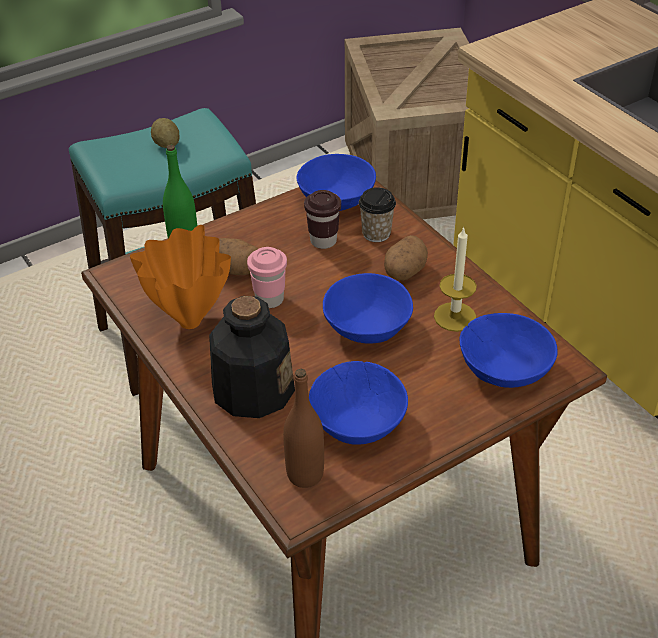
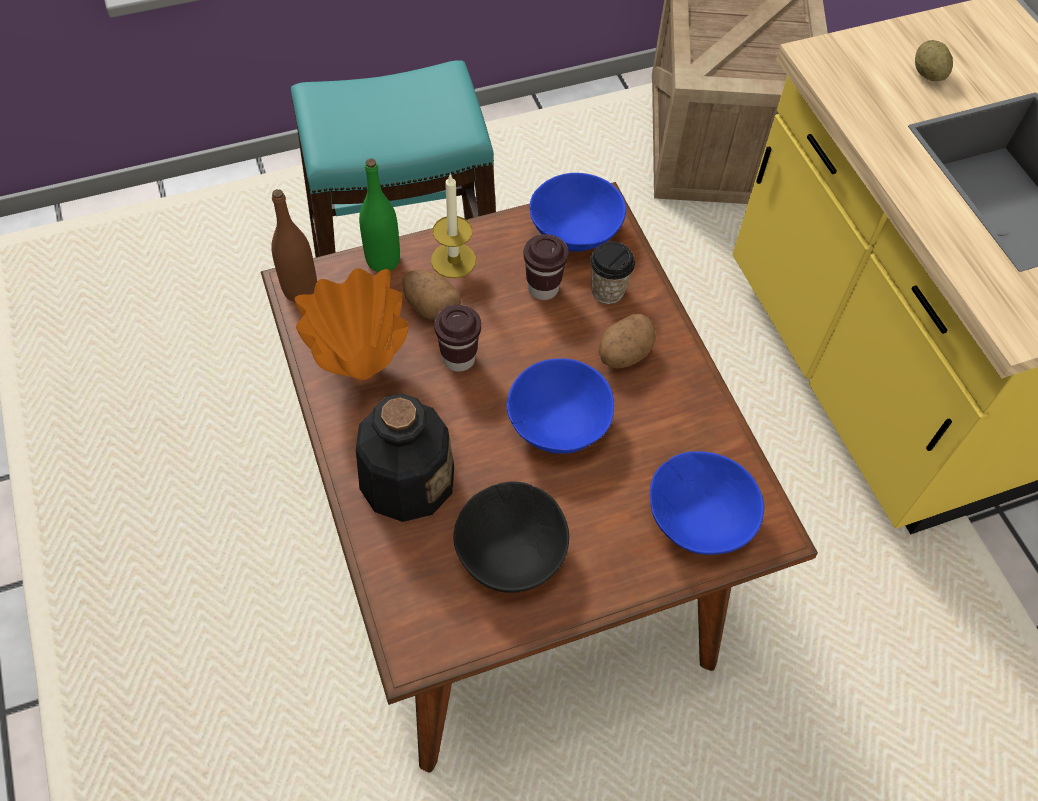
camera: 10 degrees right, 15 degrees up
(167, 144) = (401, 107): potato -> potato (928, 74)
(269, 299) = (459, 359): pink cup -> brown cup
(305, 474) = (433, 608): brown bottle -> brown bottle (300, 290)
(359, 422) = (512, 551): blue bowl -> black bowl
(455, 317) = (664, 431): candle -> candle (453, 260)

